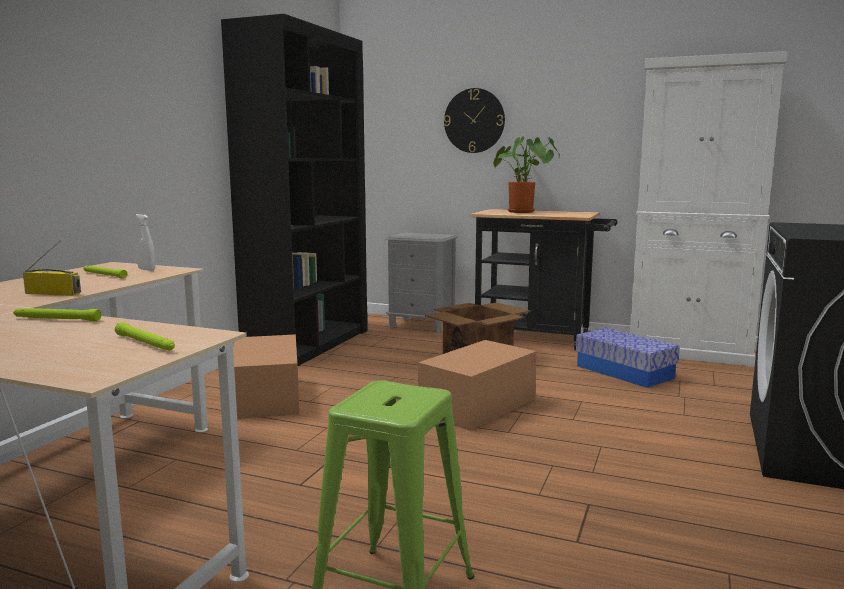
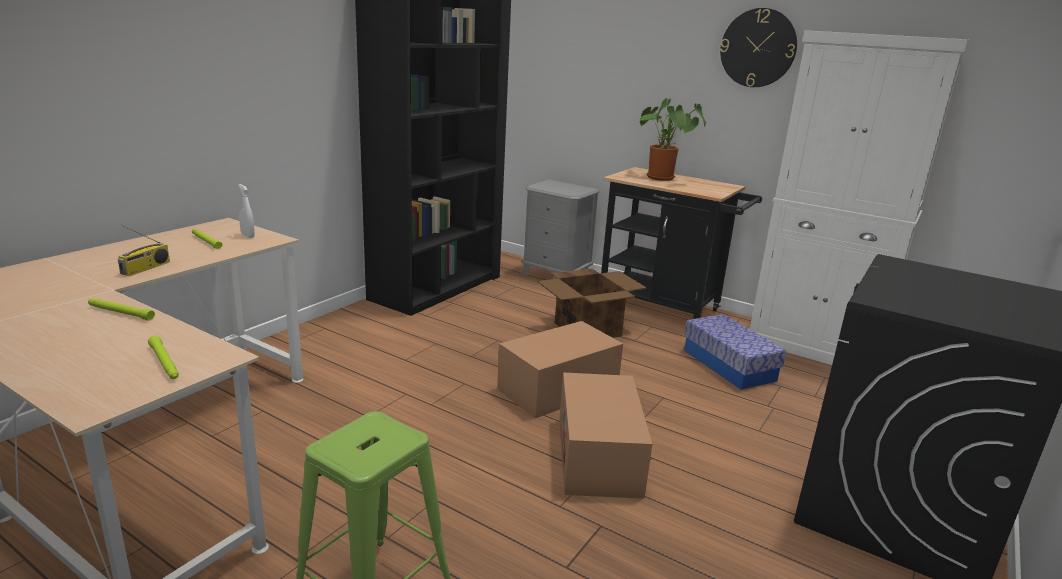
camera: 10 degrees right, 10 degrees up
(54, 293) = (145, 268): radio -> radio turned 90 degrees clockwise
(267, 397) = (370, 349): cardboard box -> cardboard box (598, 456)
(474, 120) = (628, 71): wall clock -> wall clock (758, 48)

